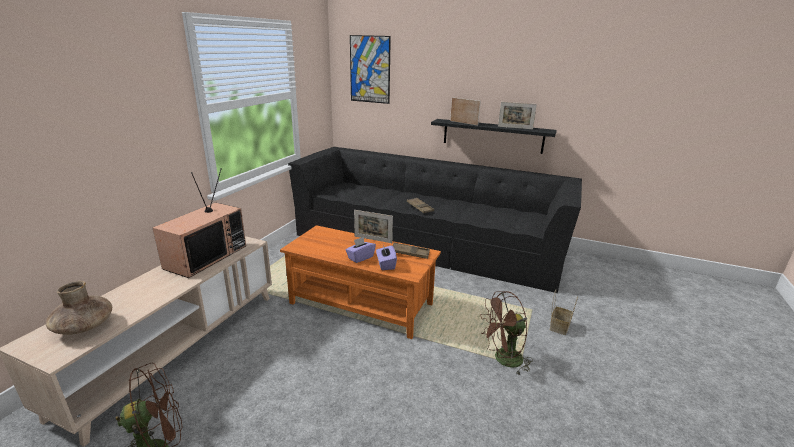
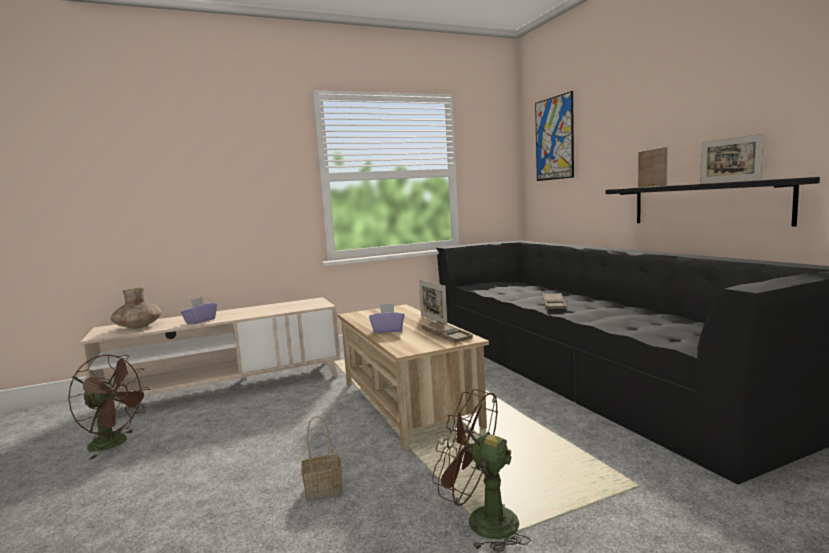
camera: 45 degrees right, 15 degrees down
(206, 256) = (275, 307): television -> none
(361, 304) = (408, 403): orange coffee table -> beige coffee table
(385, 264) = (399, 339): purple tissue box -> purple tissue box (200, 321)
(559, 326) = (658, 527): basket -> basket (324, 489)

